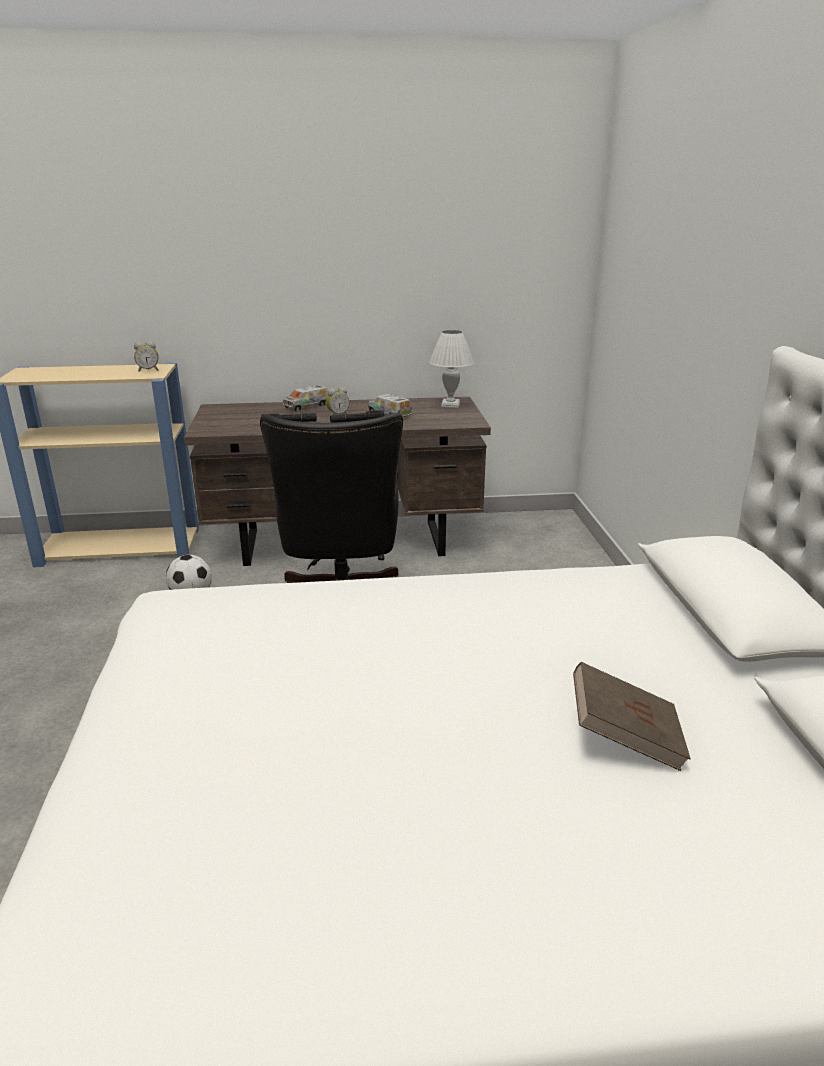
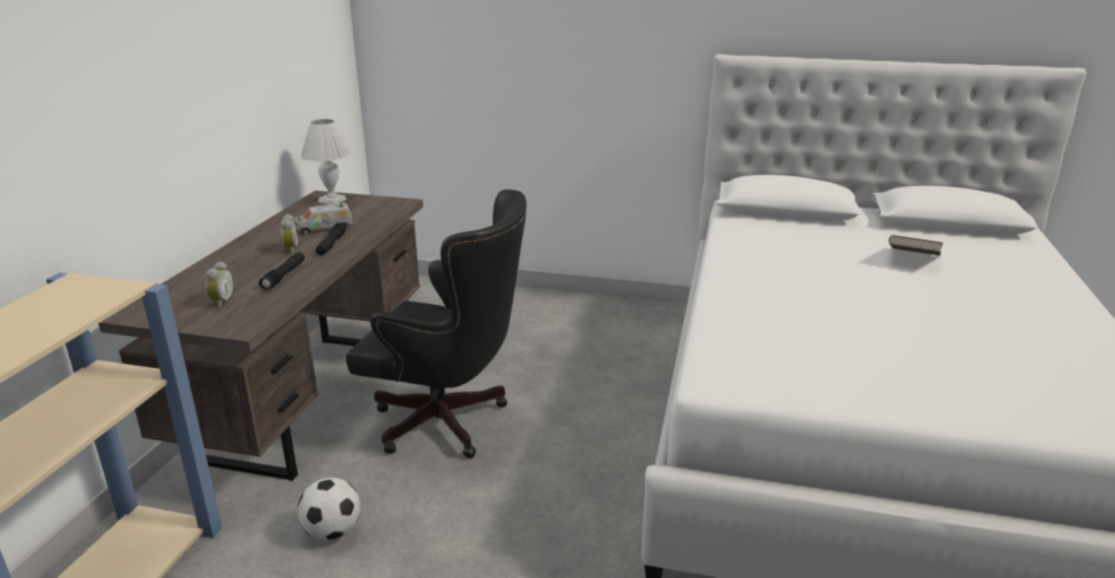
camera: 70 degrees left, 0 degrees up
(148, 370) = (85, 290): alarm clock -> alarm clock (221, 302)
(306, 406) = (225, 260): toy truck -> none

